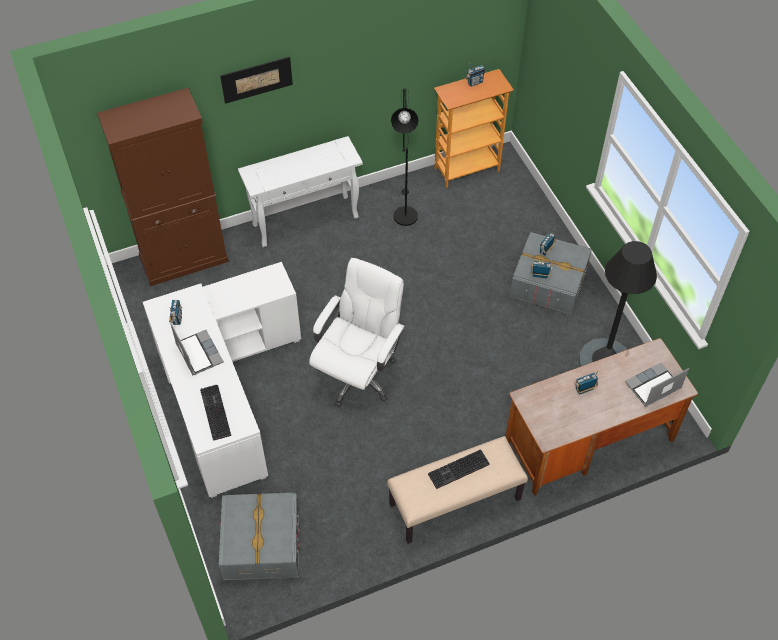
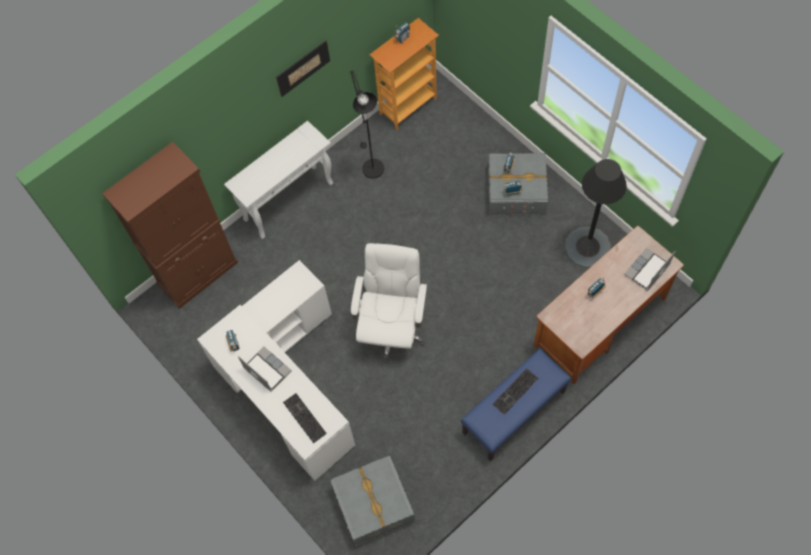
camera: 15 degrees left, 10 degrees up
(256, 79) = (226, 110): picture -> picture (303, 68)
(455, 503) = (514, 413): beige bench -> blue bench

